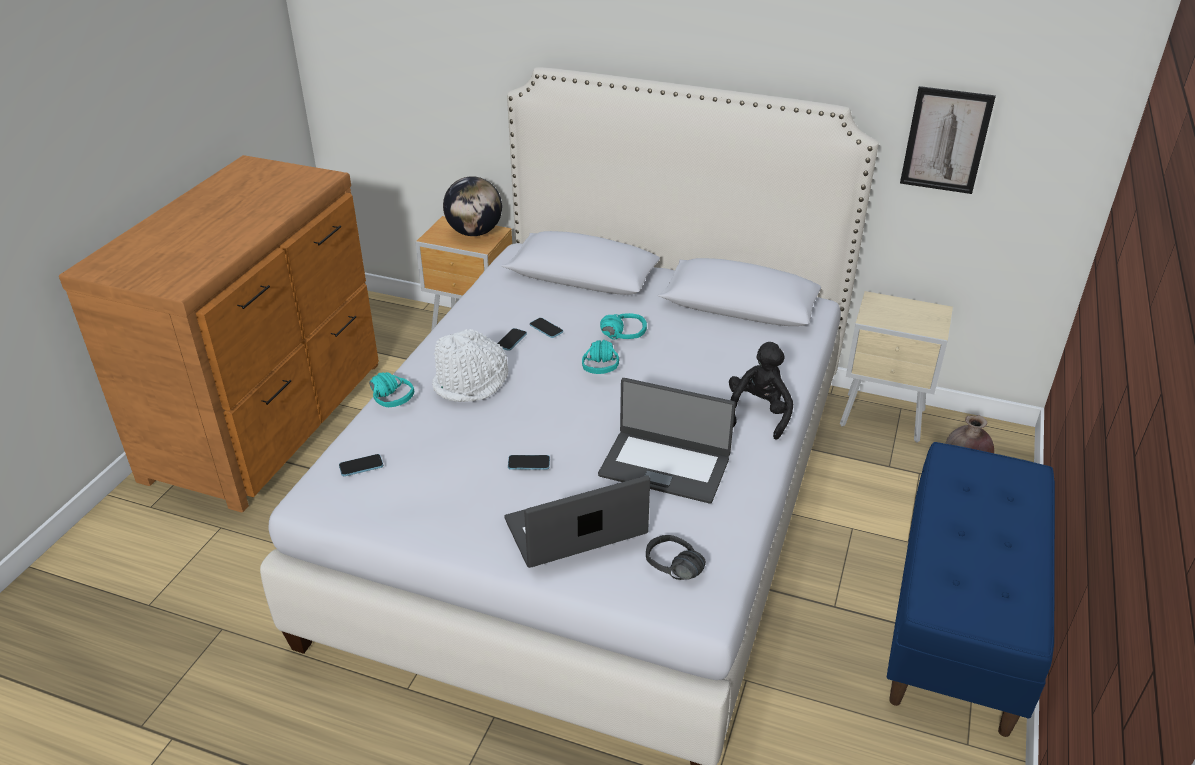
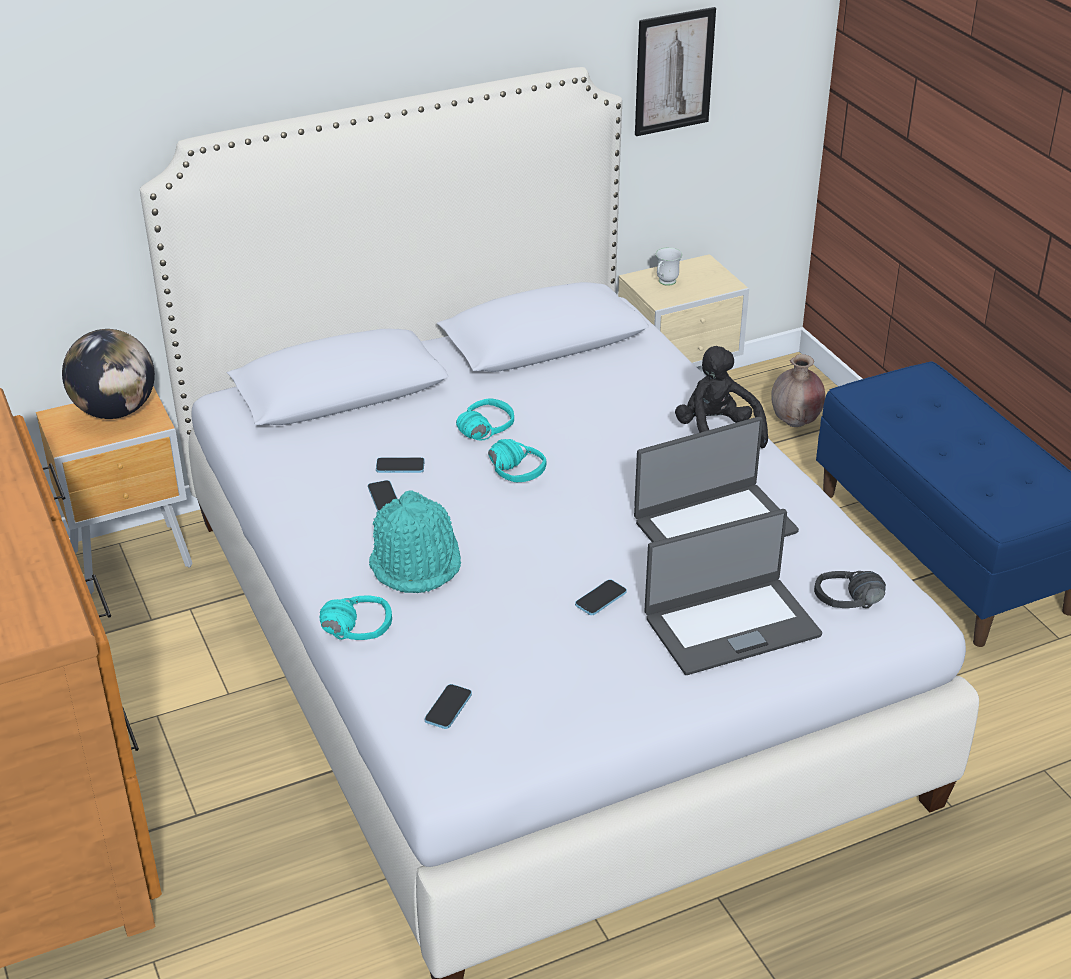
camera: 45 degrees left, 0 degrees up
(471, 383) = (416, 562): white hat -> turquoise hat
(576, 529) = (730, 625): laptop -> laptop turned 135 degrees counterclockwise
(889, 310) = (665, 283): none -> white mug

